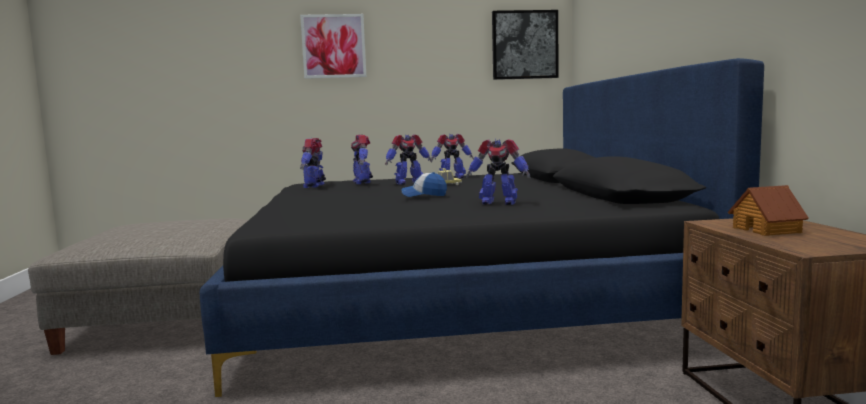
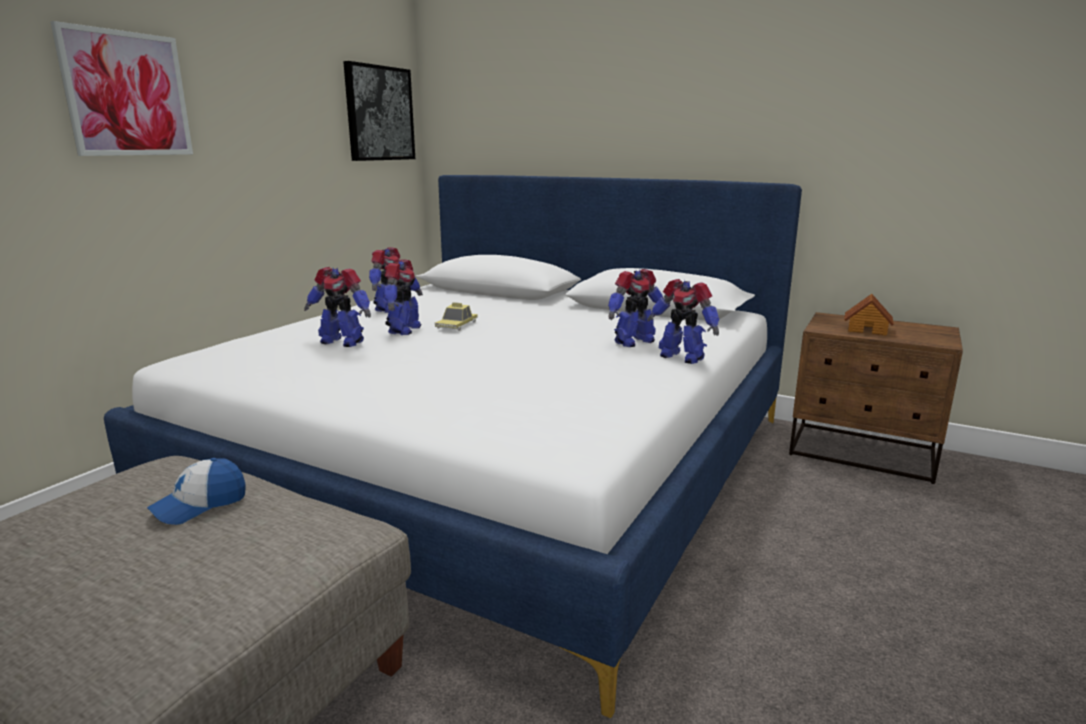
camera: 55 degrees left, 10 degrees up
(314, 186) = (280, 364): toy robot -> toy robot (681, 357)
(424, 195) = (523, 347): cap -> cap (200, 505)
(456, 298) = (499, 462): black bed -> white bed

